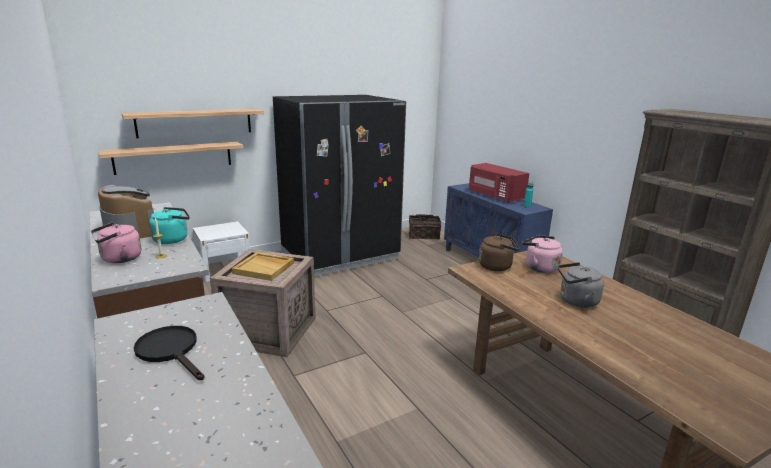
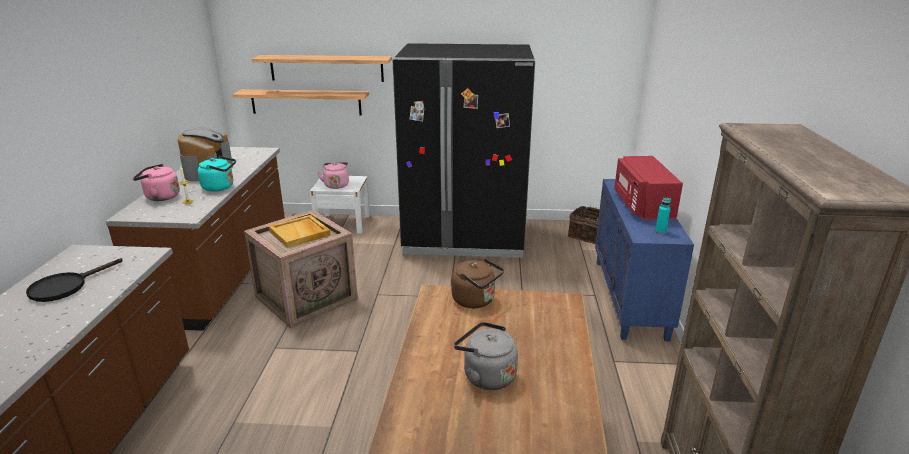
camera: 35 degrees right, 5 degrees up
(171, 351) = (65, 286): black frying pan -> black frying pan turned 135 degrees counterclockwise
(539, 267) = (524, 319): pink kettle -> pink kettle (336, 185)

